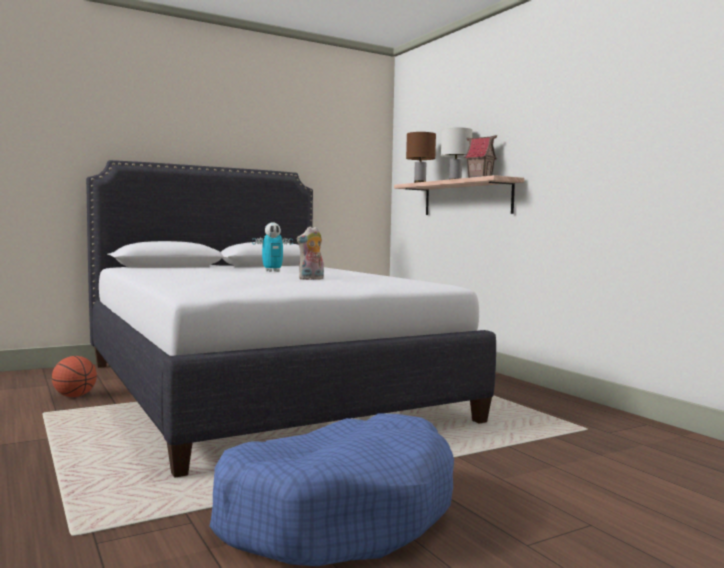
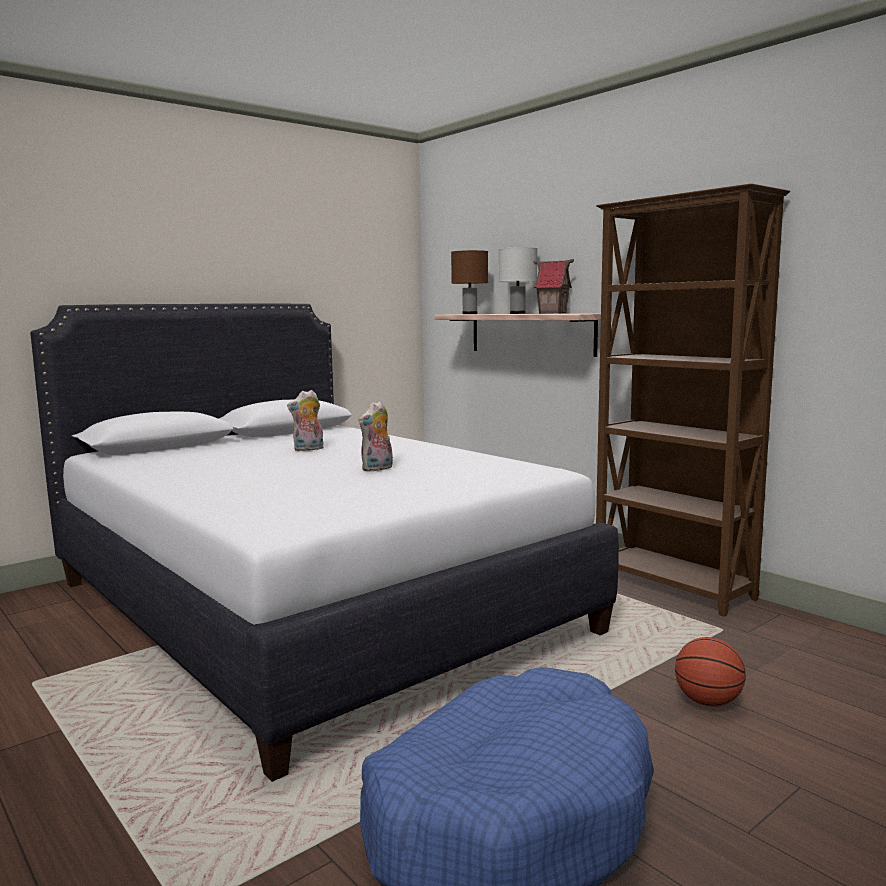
camera: 10 degrees left, 5 degrees up
(74, 396) = (62, 645): basketball -> basketball (707, 702)
(272, 271) = (308, 449): toy robot -> plush toy
(561, 401) = (672, 587): none -> brown bookcase

